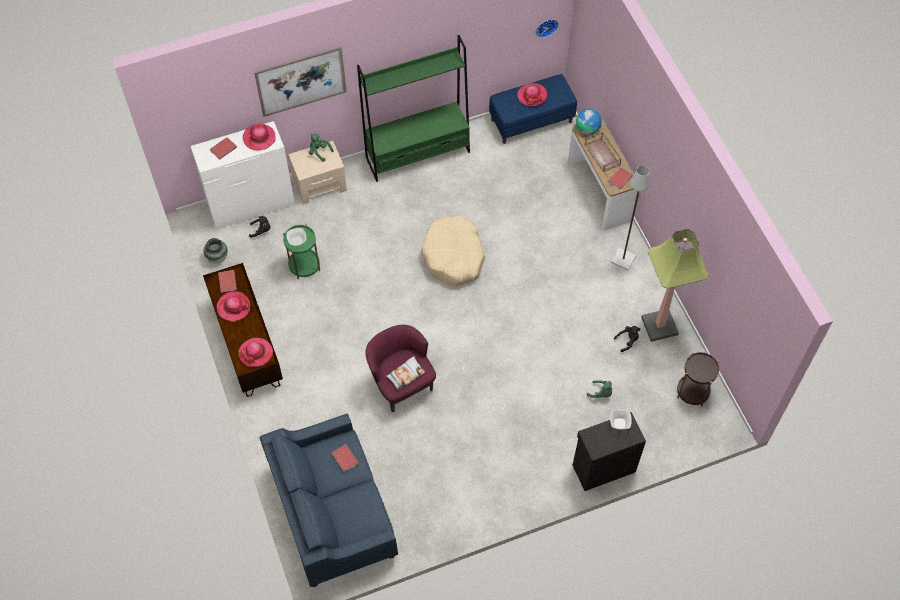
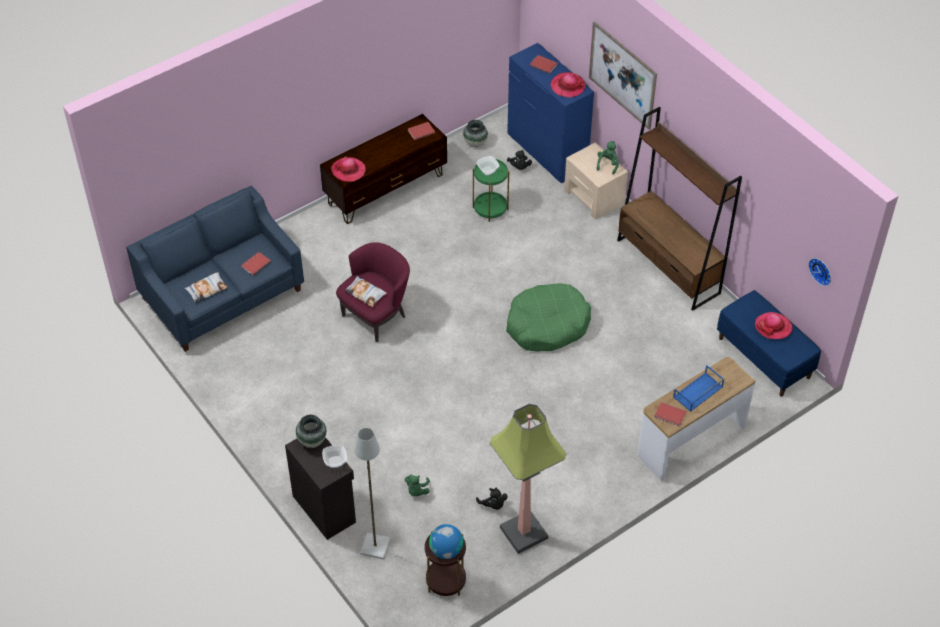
camera: 75 degrees right, 10 degrees down
(233, 307) = (394, 143): hat -> none
(251, 204) = (547, 151): white dresser -> blue dresser
(362, 508) = (206, 289): none -> pillow
(418, 155) = (668, 267): green bookcase -> brown bookcase
(453, 256) = (547, 325): beige dog bed -> green dog bed
(587, 129) = (729, 371): globe -> globe (446, 550)
(593, 437) = (312, 441): none -> vase
(603, 155) = (698, 392): brown tray -> blue tray
(623, 259) = (604, 482): grey floor lamp -> grey floor lamp (375, 547)

